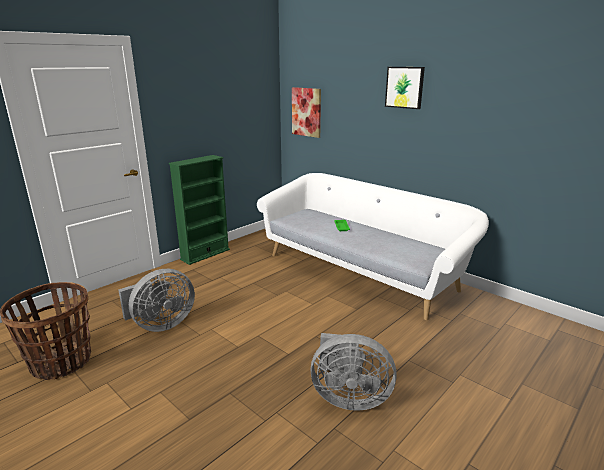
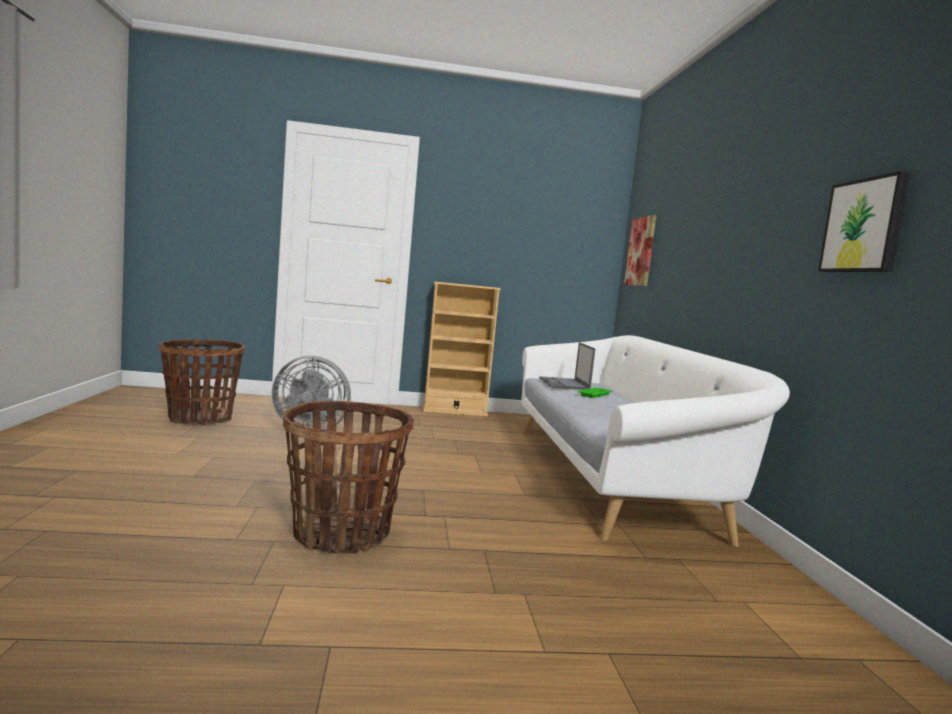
camera: 40 degrees right, 15 degrees down
(205, 254) = (454, 411): green bookcase -> beige bookcase
(308, 221) = (564, 384): none -> laptop
(348, 397) = (341, 534): grey fan -> basket
(405, 87) = (730, 188): picture -> picture (865, 226)

